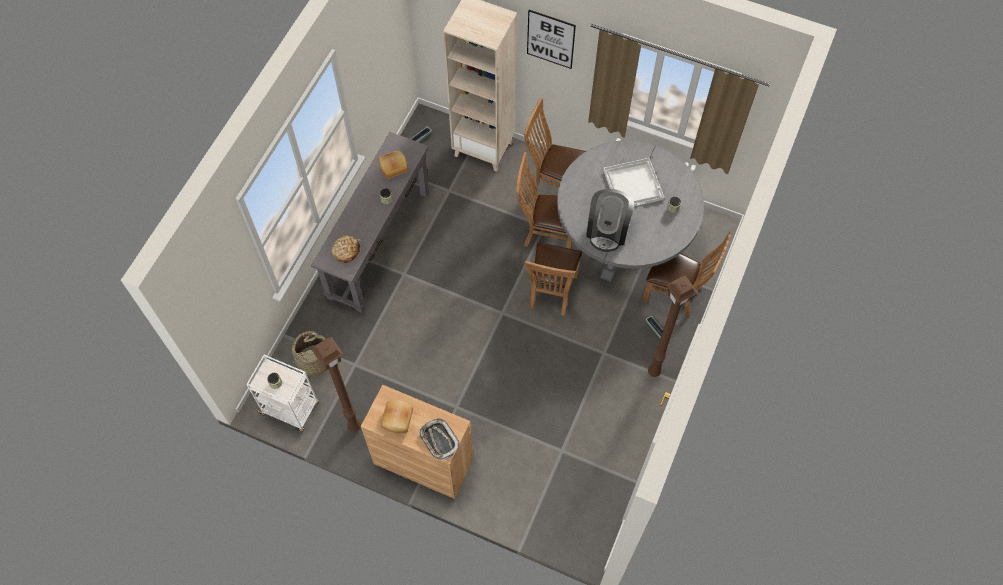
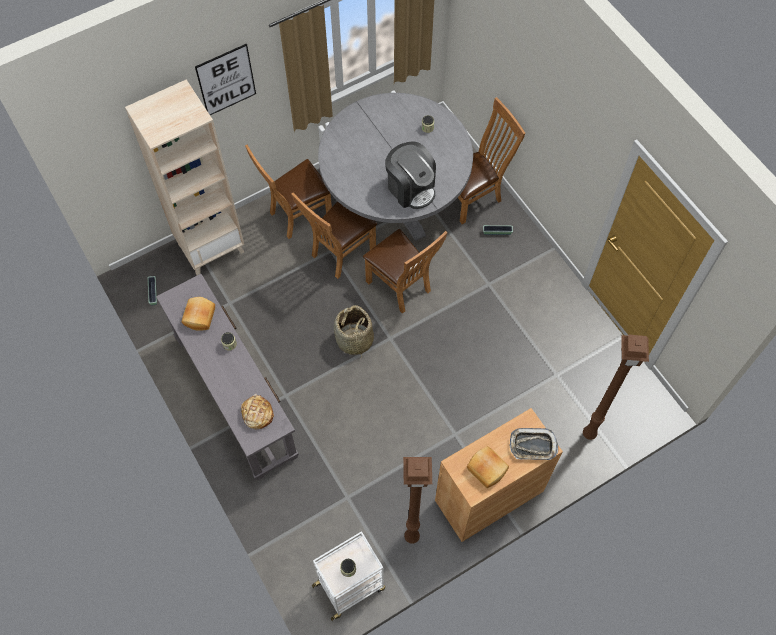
camera: 55 degrees left, 0 degrees up
(313, 361) = (315, 533): basket -> basket (354, 340)
(633, 184) = (381, 141): white tray -> none
(652, 371) = (532, 259): brown floor lamp -> brown floor lamp (588, 434)

